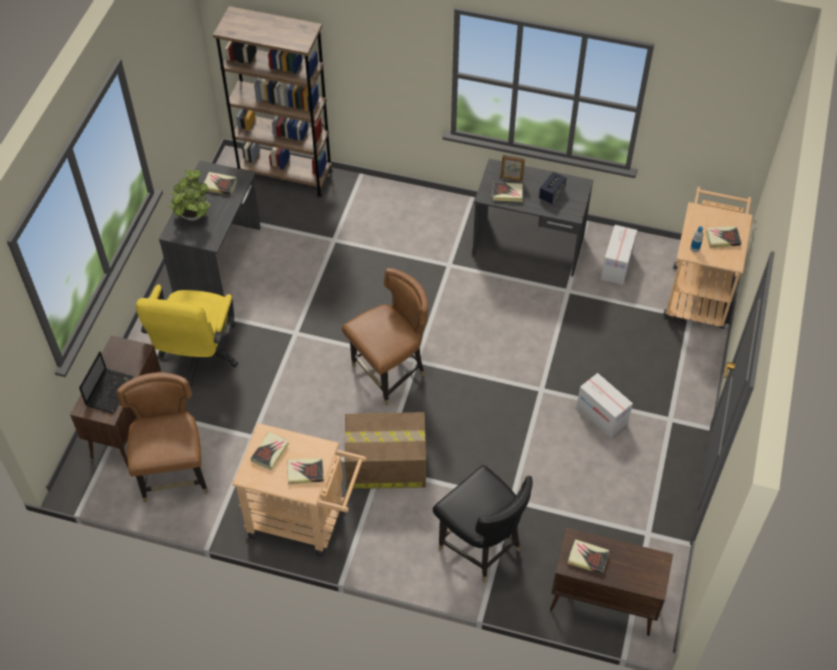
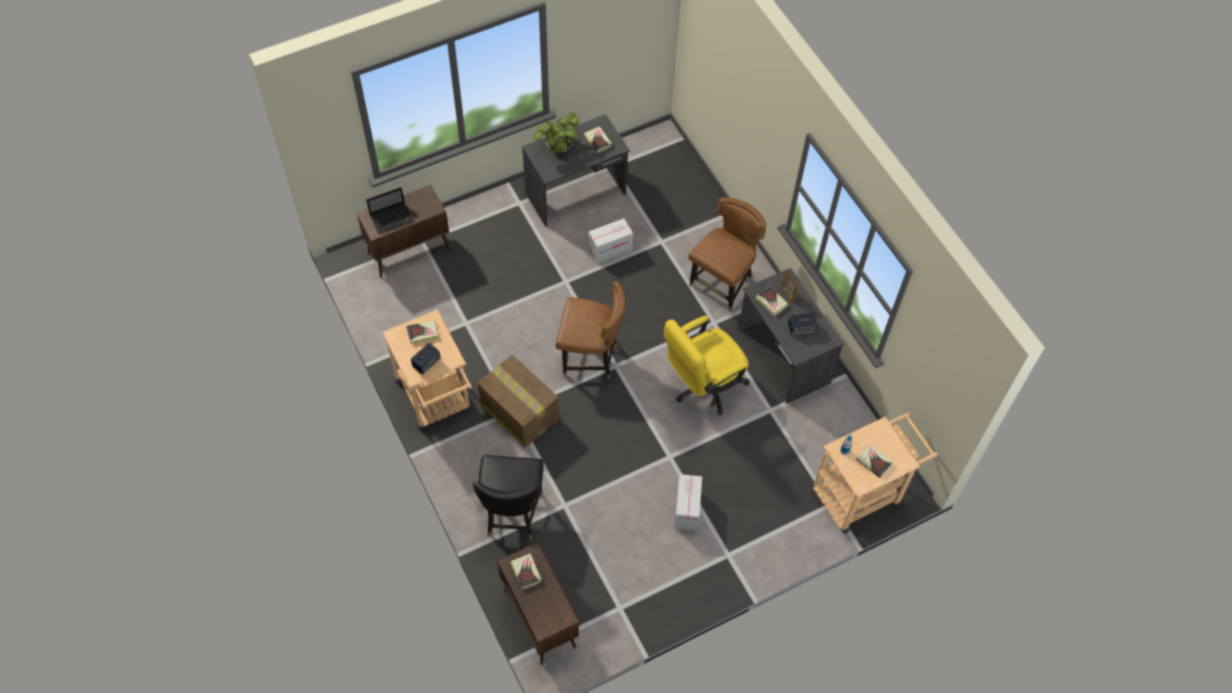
camera: 45 degrees right, 5 degrees up
(175, 474) = (400, 305): brown chair -> brown chair (722, 284)
(198, 357) = (493, 246): yellow office chair -> yellow office chair (702, 386)
(285, 174) = (684, 171): brown bookcase -> none
(305, 472) = (426, 363): book -> speaker
(616, 265) = (826, 423): cardboard box -> cardboard box (610, 250)

